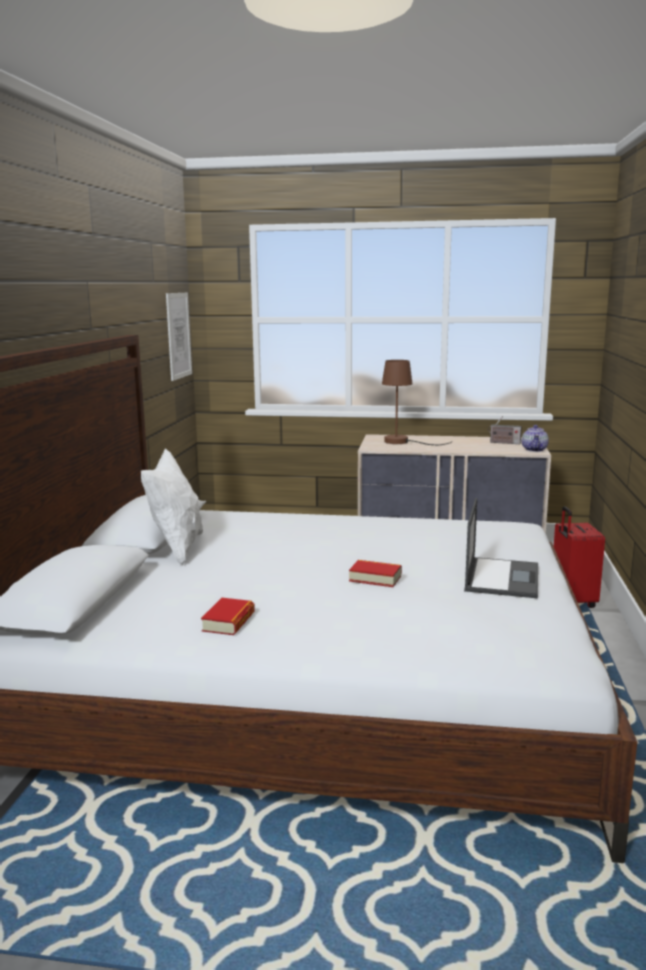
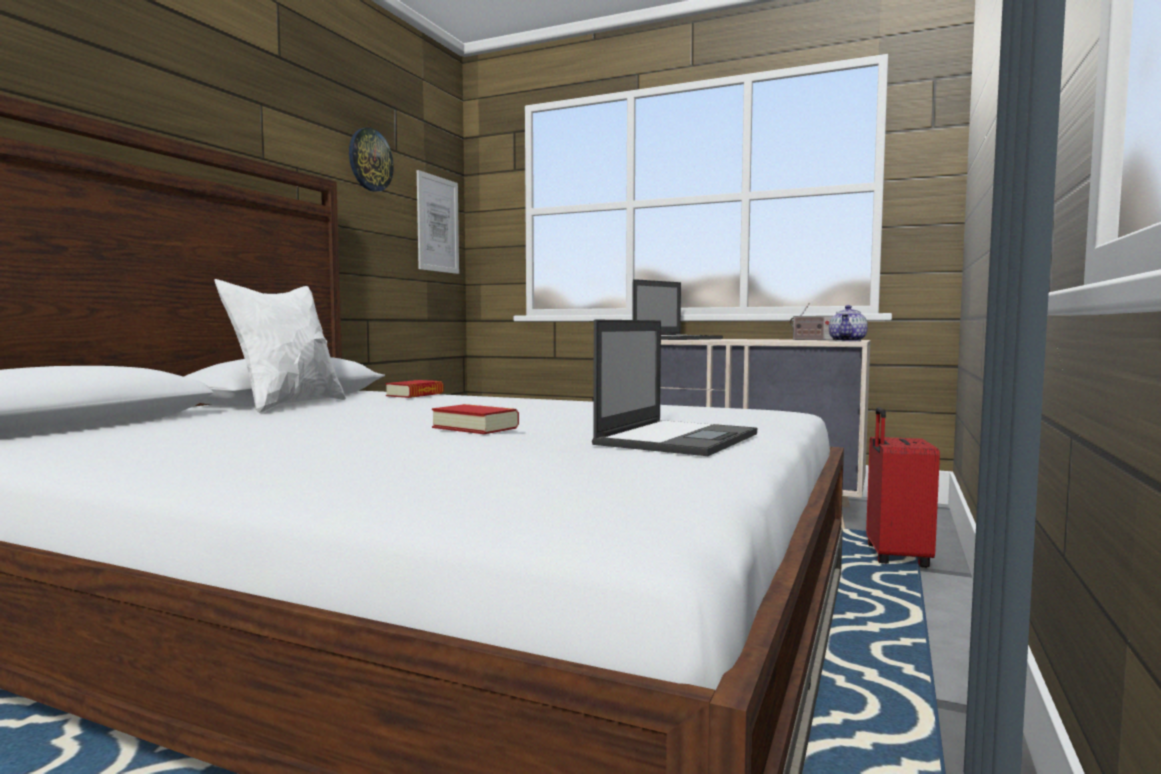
camera: 15 degrees right, 10 degrees down
(142, 298) = (370, 160): none -> wall clock
(228, 622) = (184, 447): book -> book (415, 395)
(403, 442) = (677, 339): brown table lamp -> laptop

